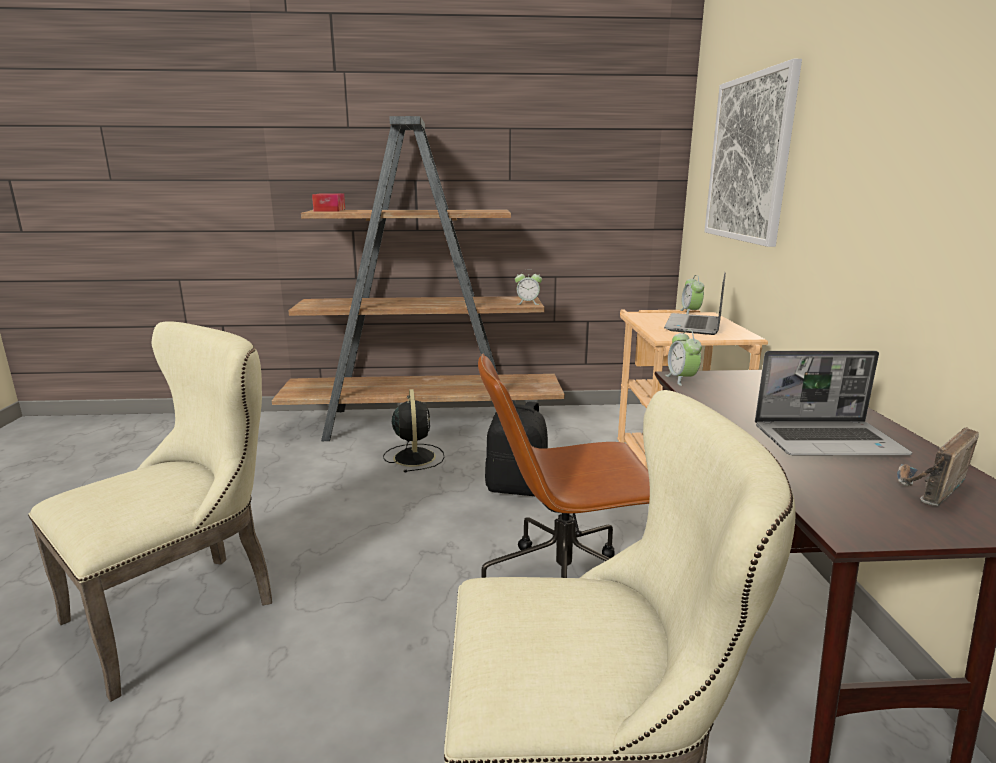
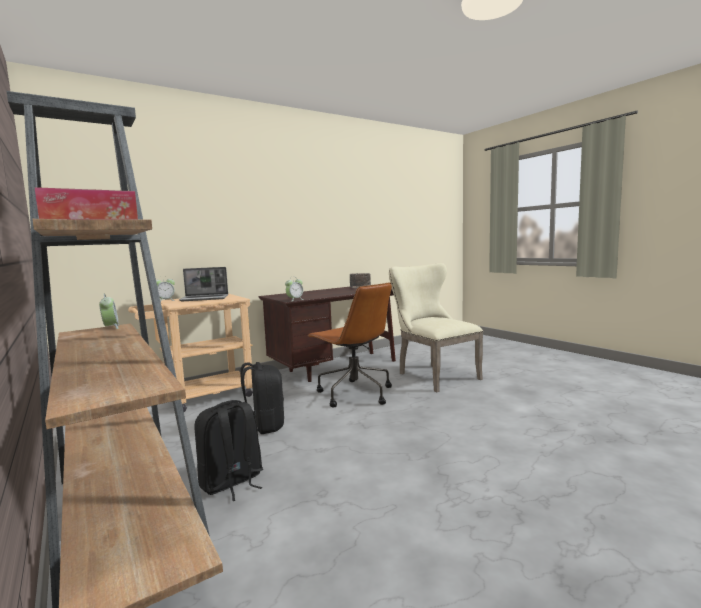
camera: 120 degrees left, 10 degrees down
(185, 608) = (504, 466): beige chair -> none
(414, 456) = (231, 482): black fan -> black backpack
(749, 159) = (161, 204): picture -> none
(828, 441) = (339, 291): laptop -> none

